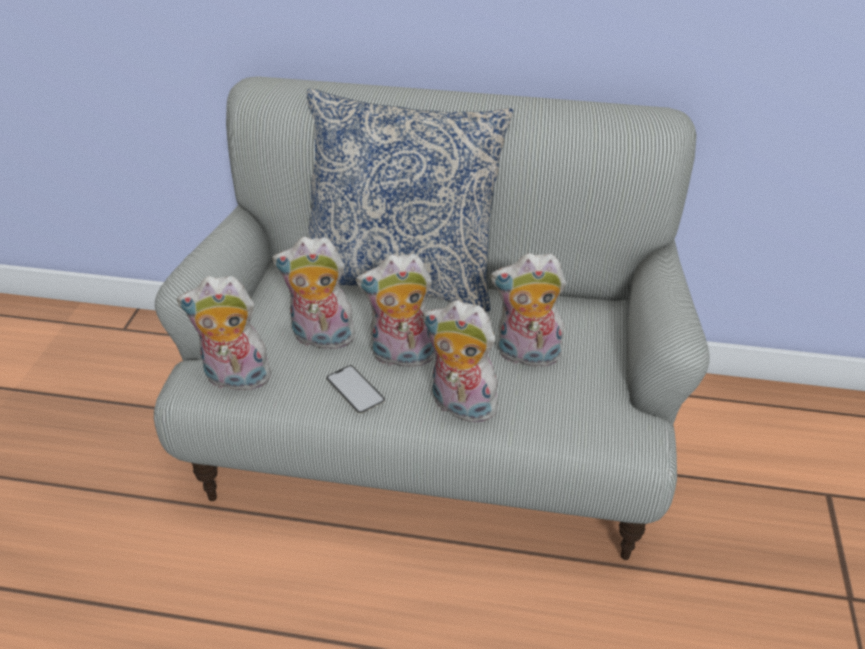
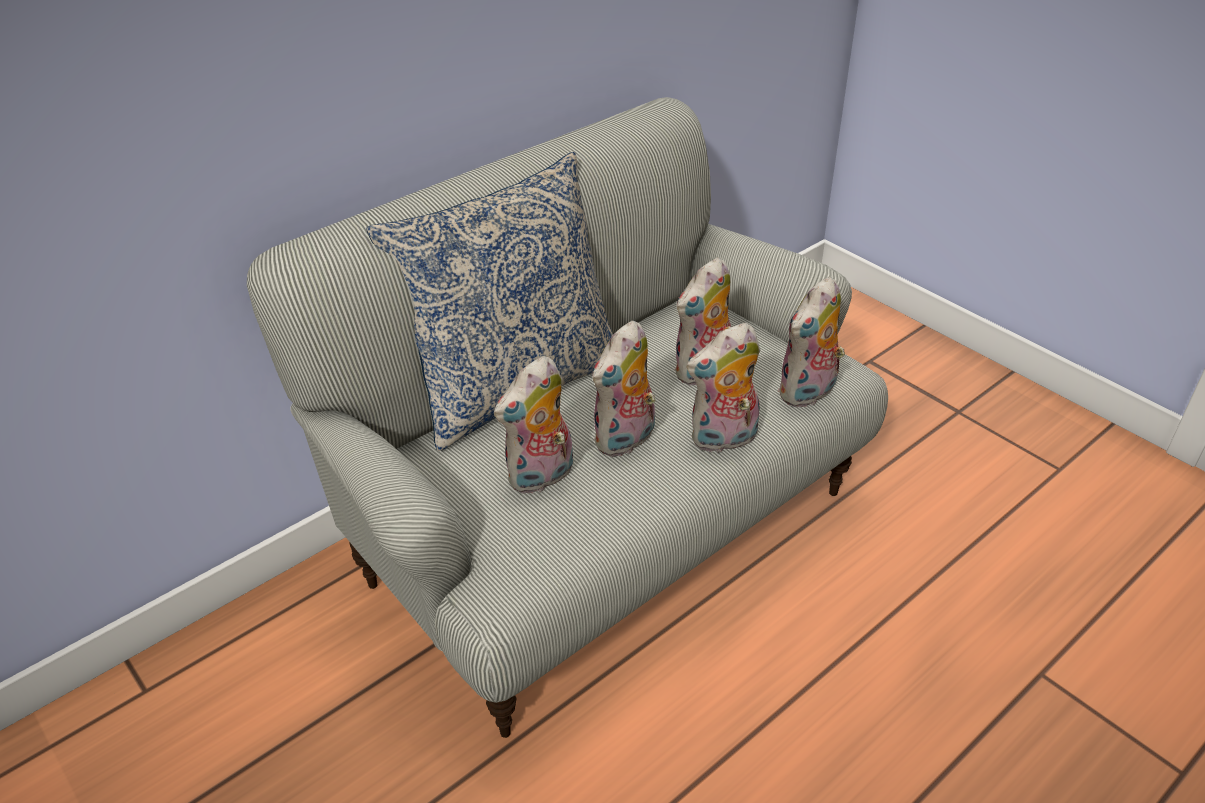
camera: 50 degrees left, 0 degrees up
(235, 380) = (531, 564): plush toy -> plush toy (808, 393)
(355, 389) = (637, 489): phone -> none

